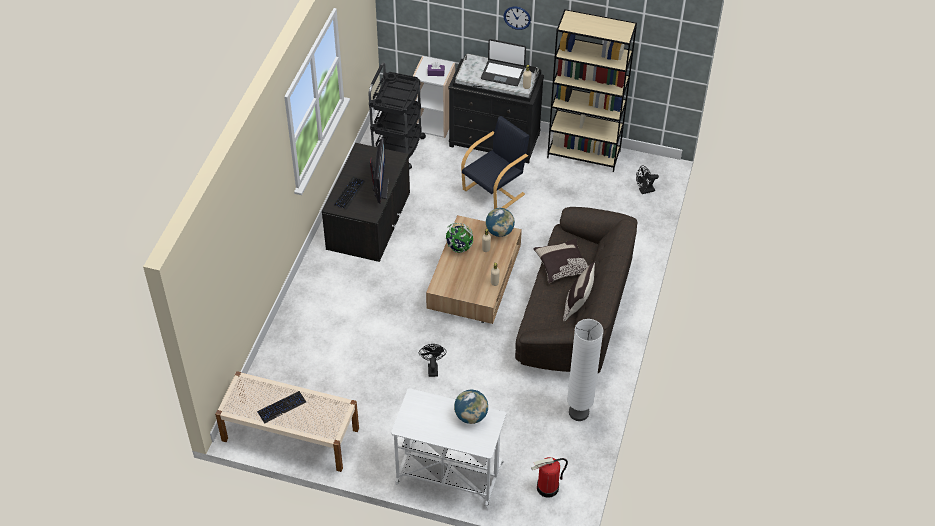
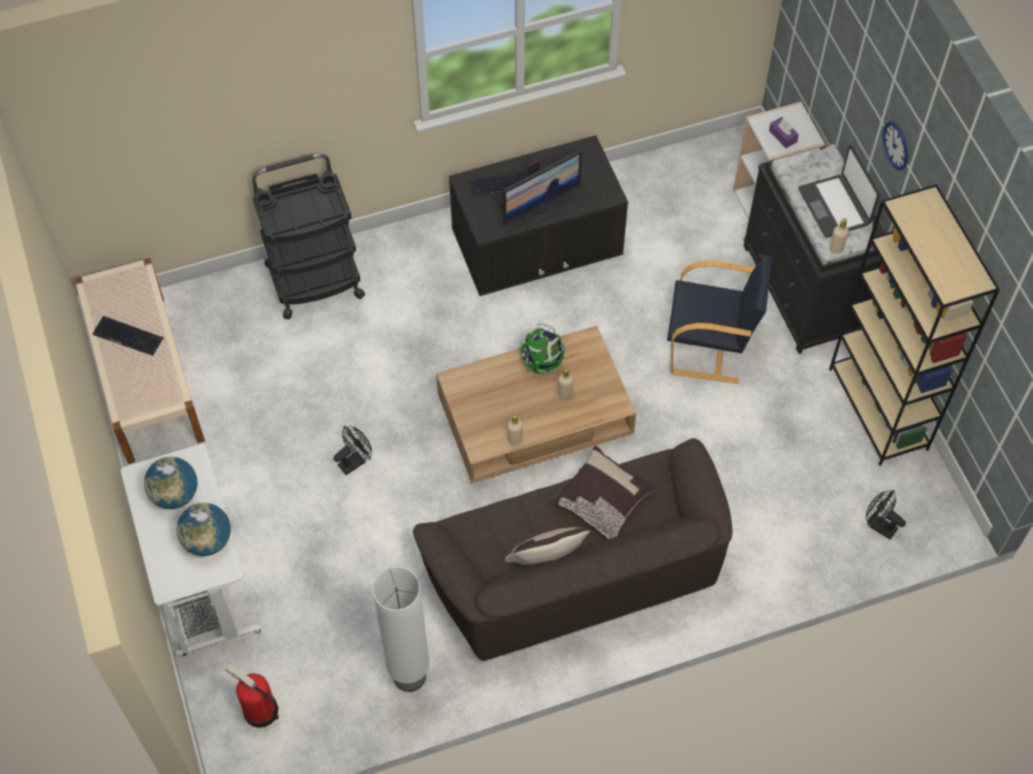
camera: 55 degrees right, 10 degrees up
(397, 149) = (685, 194): black cart -> black cart (315, 281)
(499, 232) = (609, 391): globe -> globe (175, 494)

